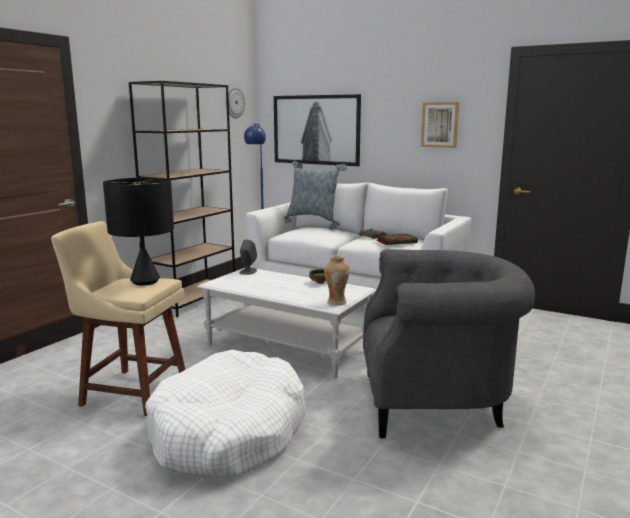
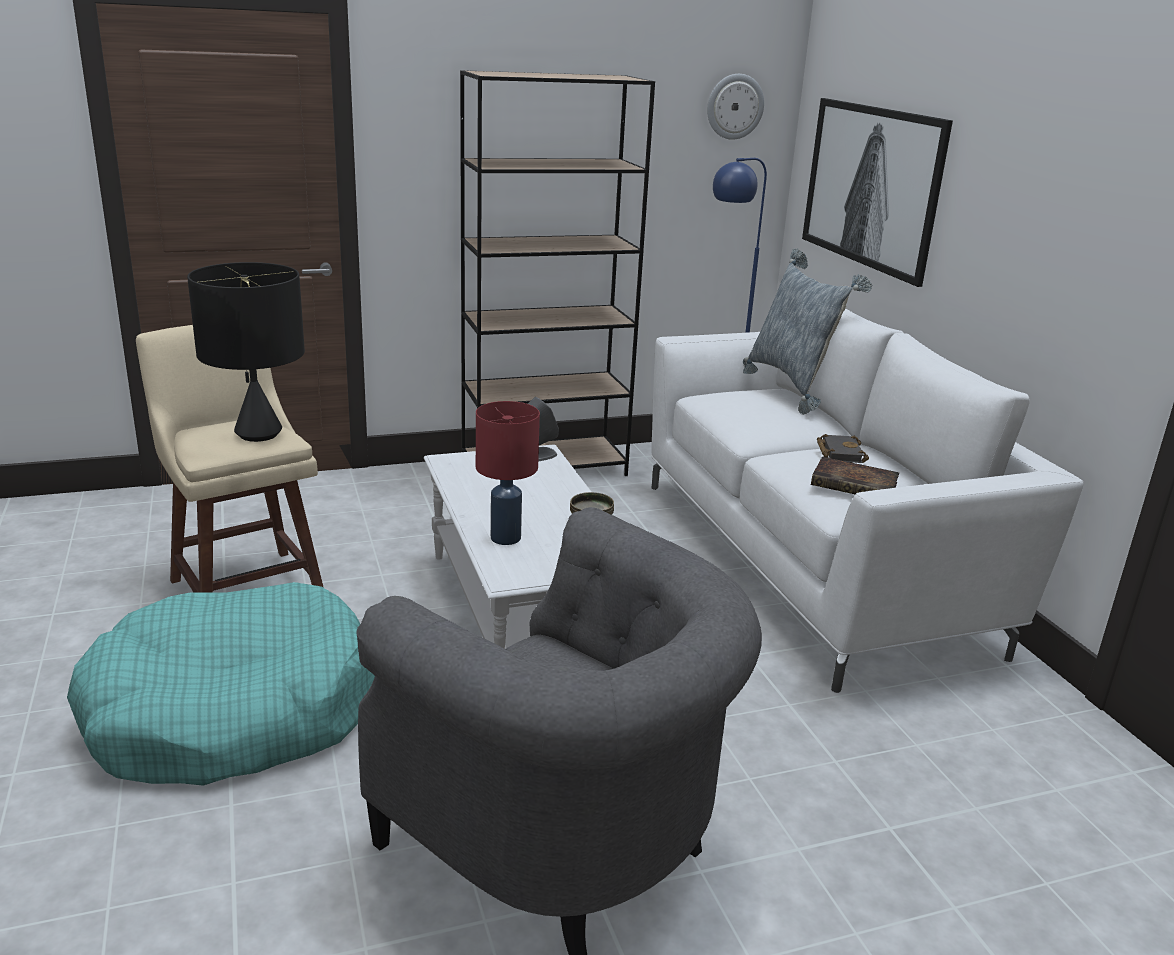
camera: 40 degrees right, 10 degrees up
(228, 432) = (233, 712): white dog bed -> turquoise dog bed
(303, 296) = (506, 538): none -> red table lamp
(336, 303) = (525, 574): vase -> none
(440, 125) = (1079, 229): picture -> none

